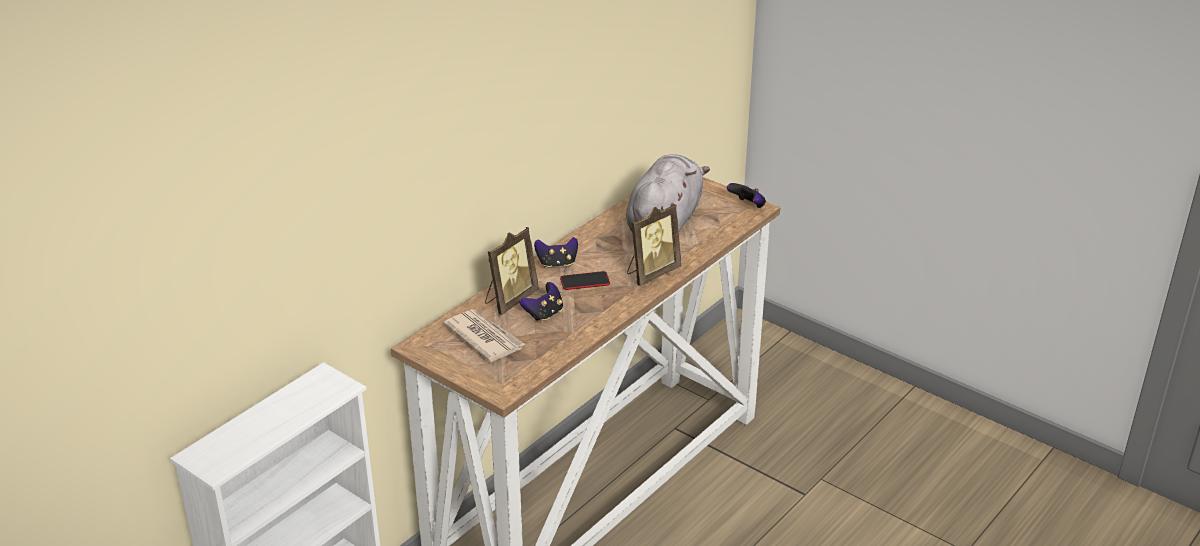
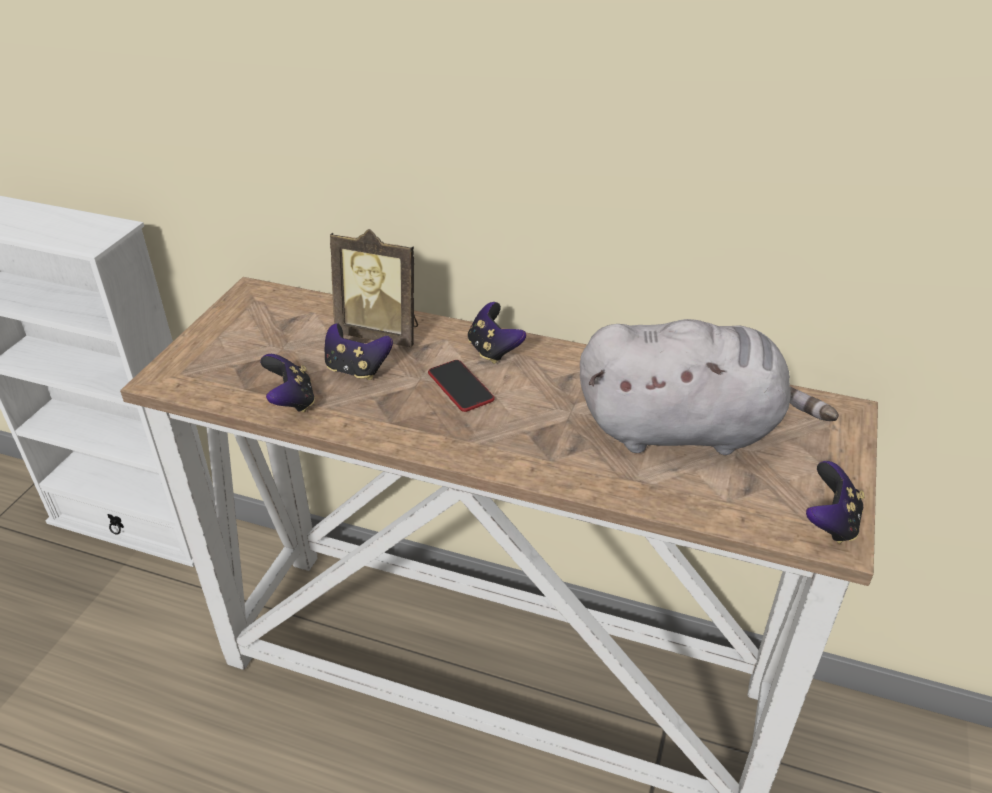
camera: 70 degrees right, 5 degrees up
(484, 338) = (283, 334): newspaper -> none
(561, 342) = (291, 401): none -> game controller
(651, 273) = (523, 449): picture frame -> none

